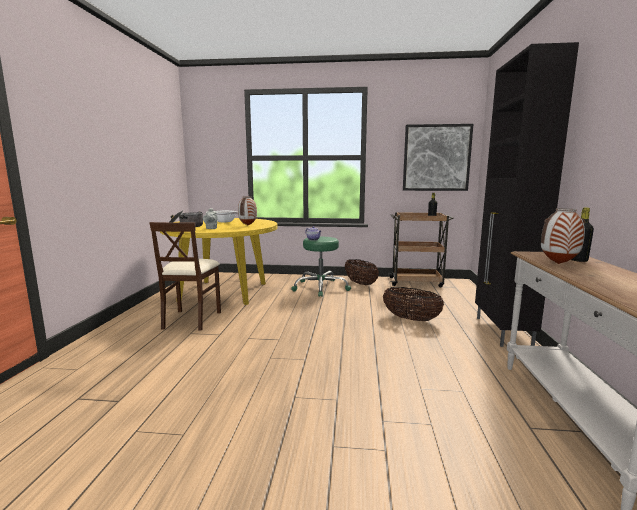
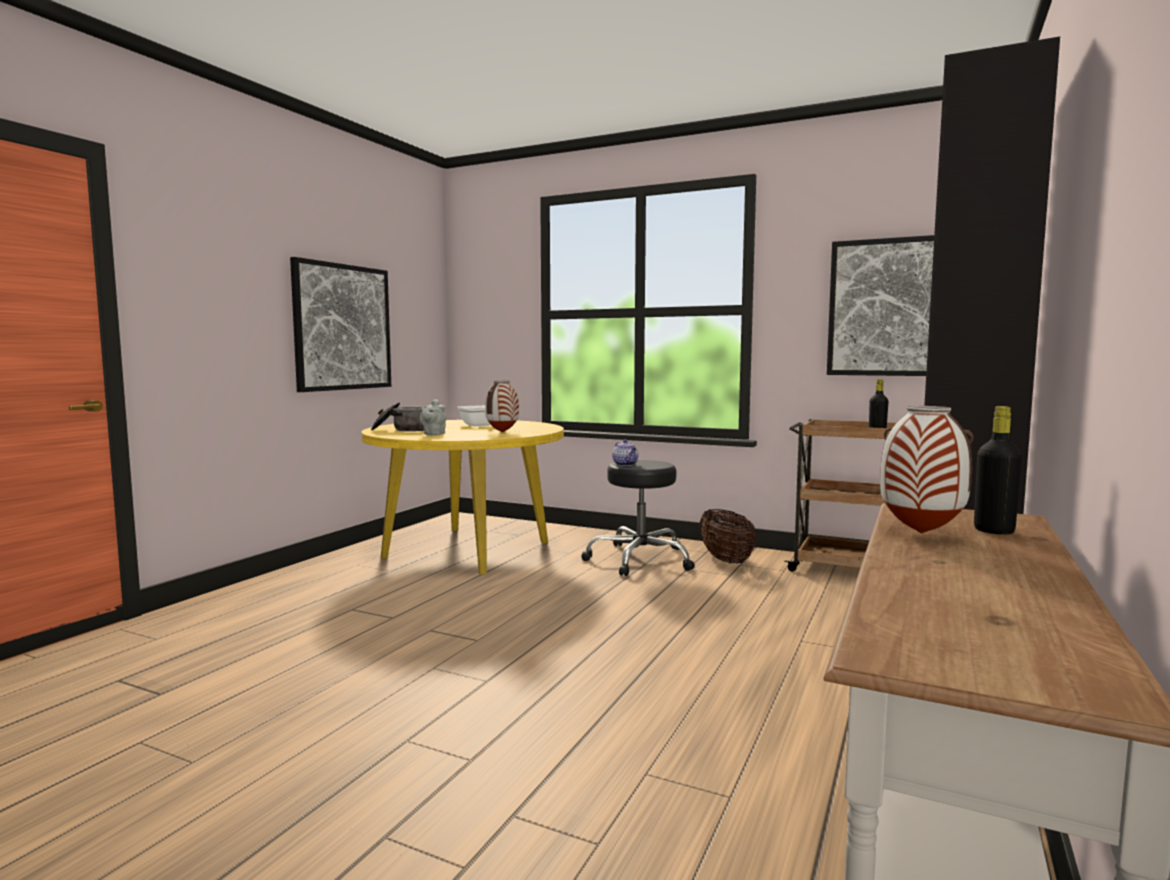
camera: 20 degrees right, 5 degrees down
(137, 164) = (342, 327): none -> picture
(191, 319) = (374, 588): beige chair -> none
(320, 287) = (639, 559): green stool -> black stool
(411, 319) = (762, 639): basket -> none

